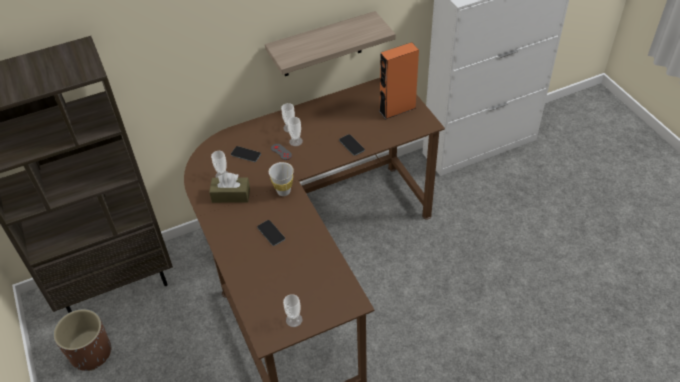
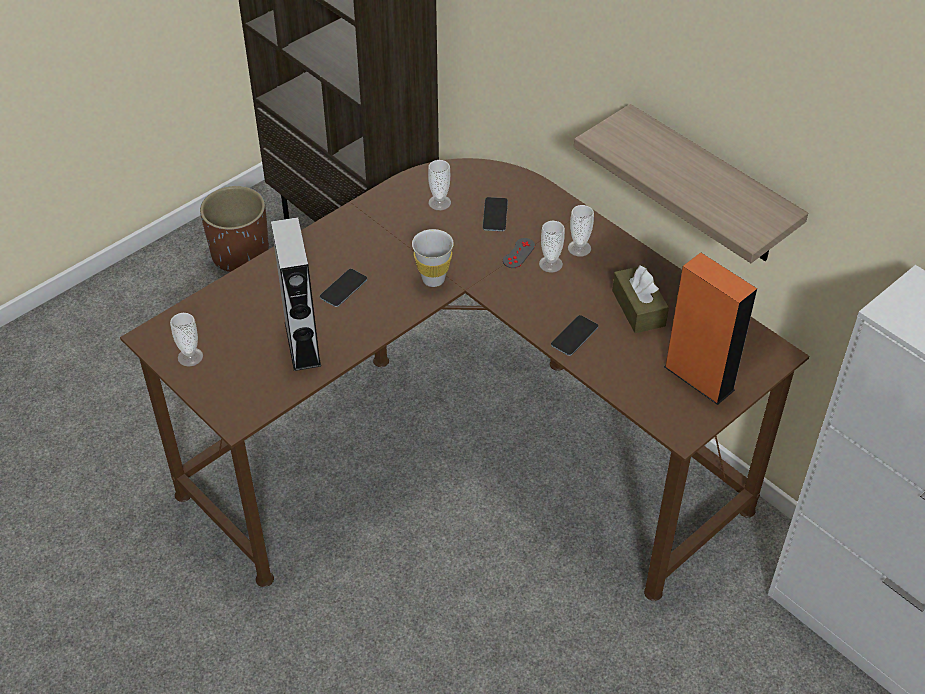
camera: 70 degrees right, 0 degrees up
(231, 195) = (403, 223): brown tissue box -> brown tissue box (638, 308)
(307, 260) = (302, 344): none -> grey speaker

